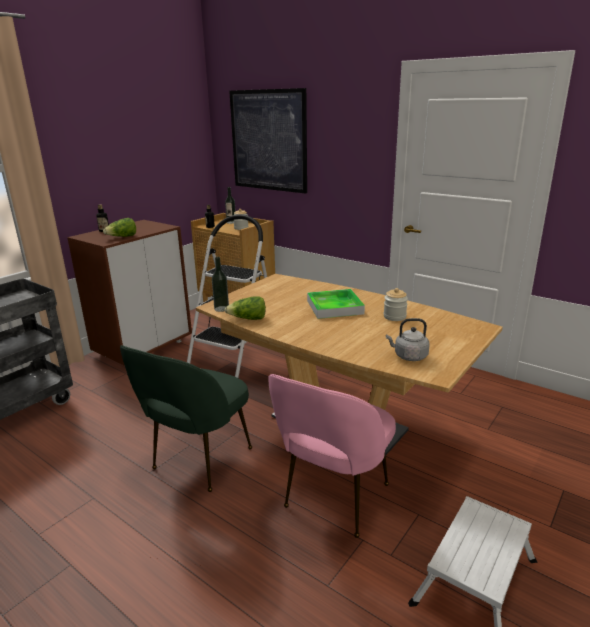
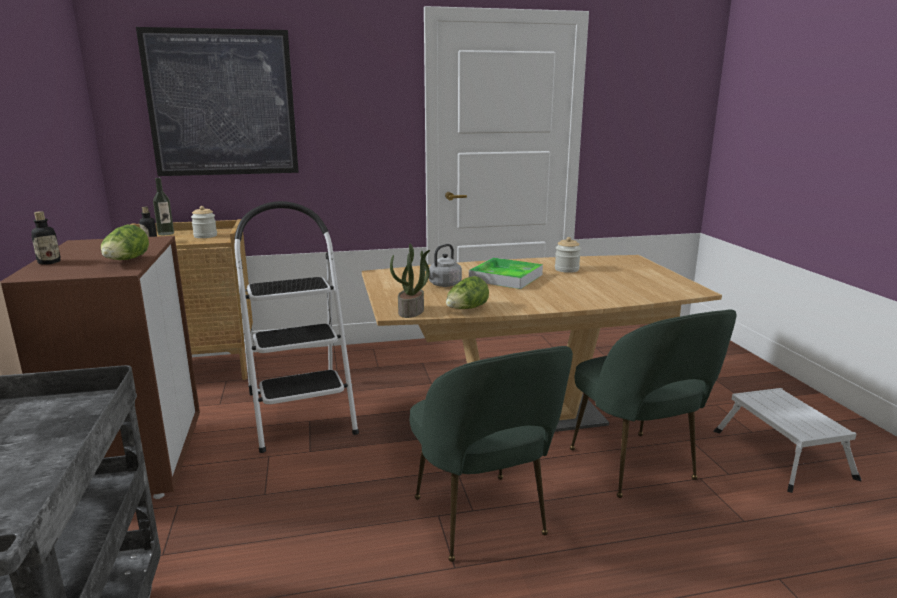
camera: 50 degrees left, 5 degrees down
(221, 309) = (411, 312): bottle -> potted plant
(332, 501) = (636, 470): pink chair -> green chair
(408, 356) = (652, 288): grey kettle -> grey kettle (443, 285)

